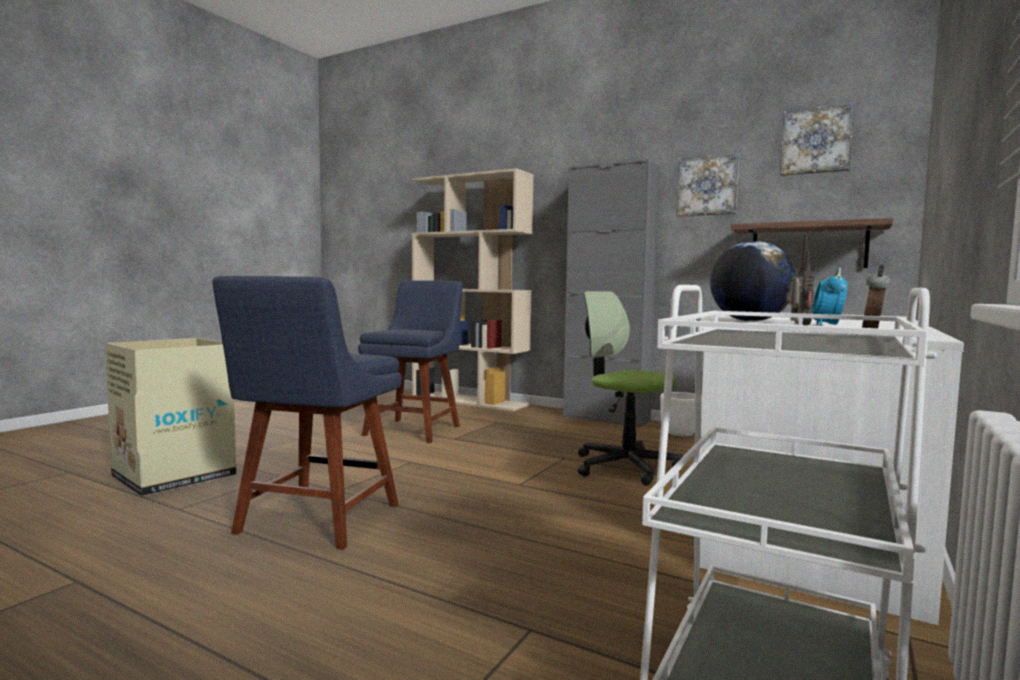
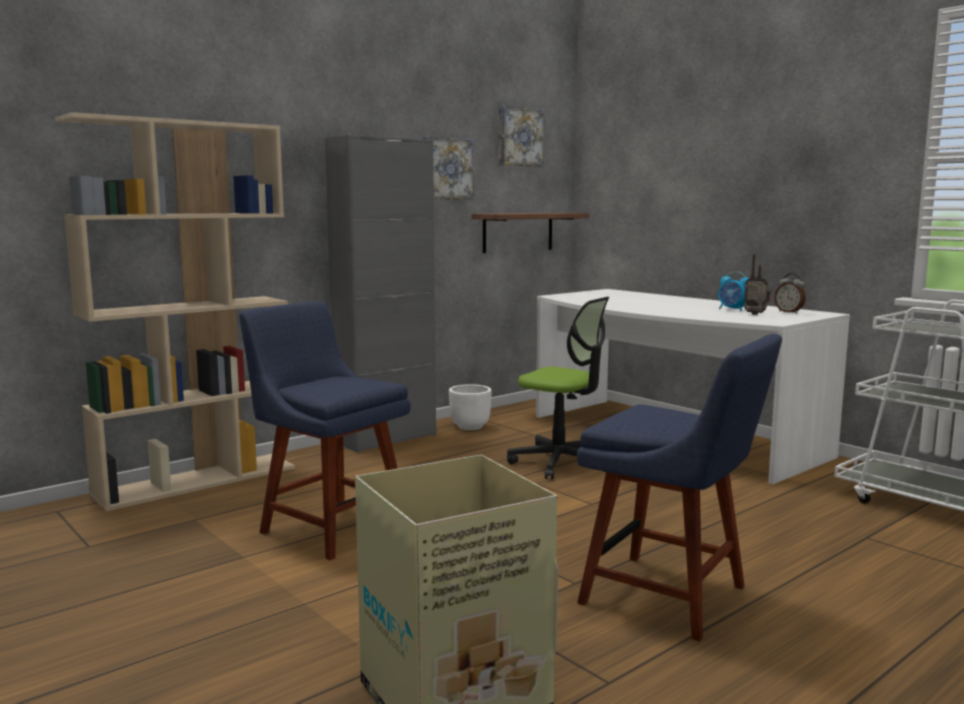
camera: 70 degrees left, 5 degrees up
(625, 466) = (561, 462): office chair -> office chair turned 120 degrees counterclockwise
(749, 321) = (691, 312): globe -> none

